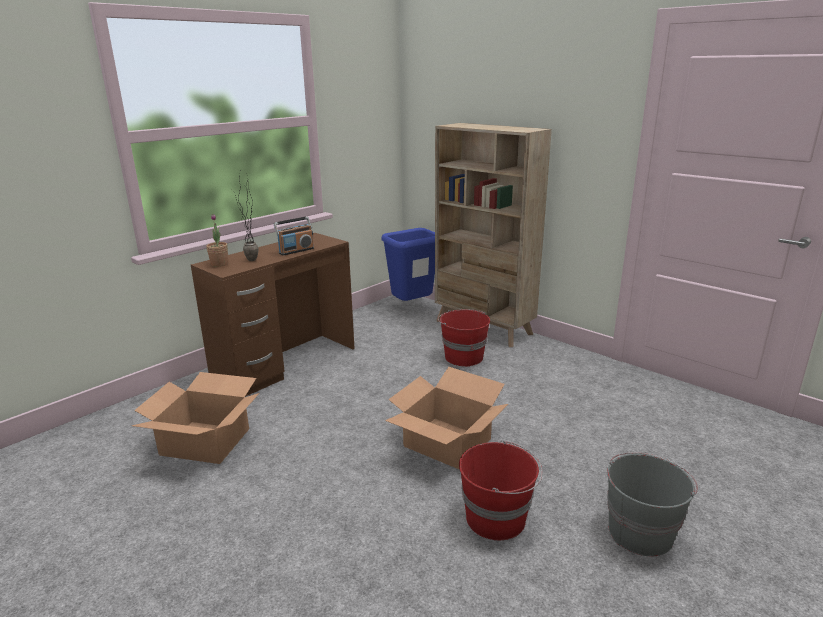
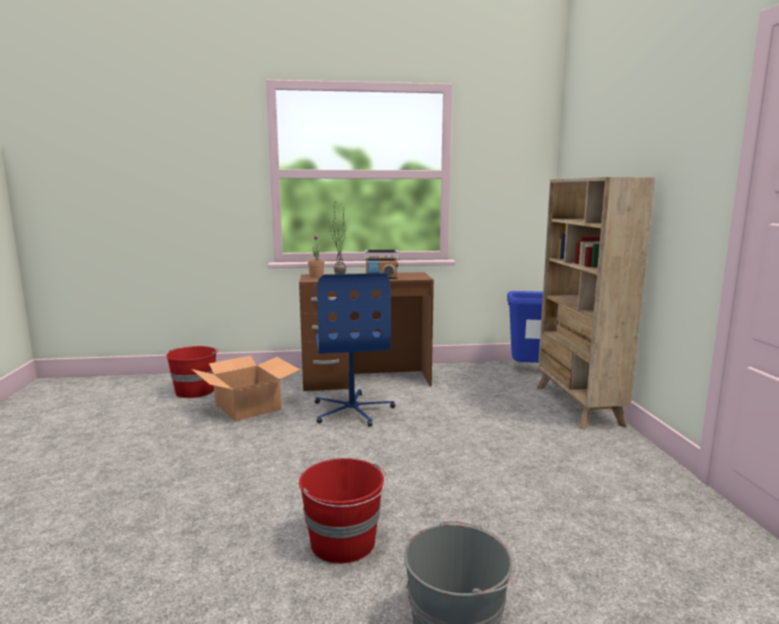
camera: 40 degrees right, 10 degrees down
(322, 400) = (352, 410): none -> blue office chair
(447, 443) = (395, 474): cardboard box -> none
(463, 357) = (517, 420): red bucket -> red bucket (195, 391)

